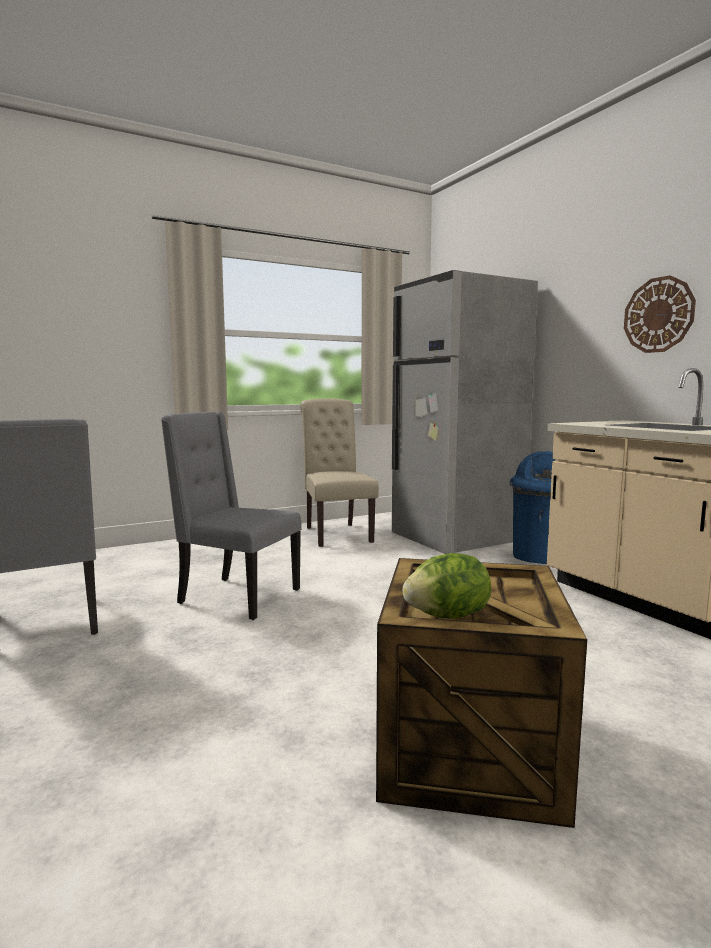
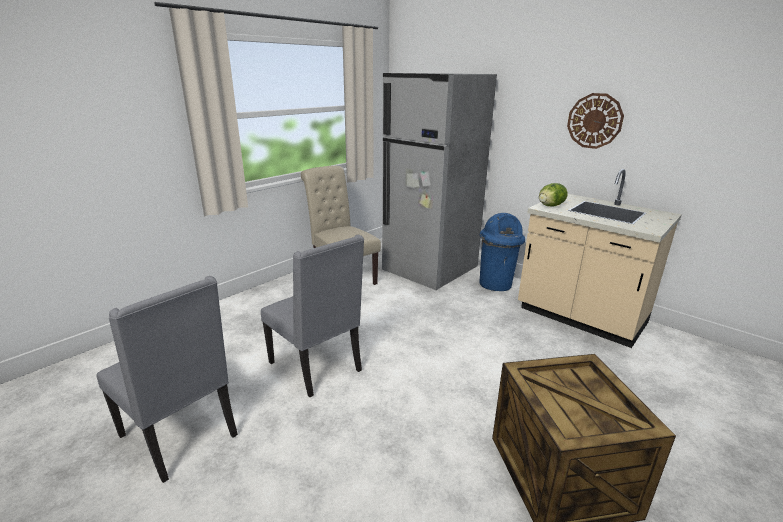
camera: 20 degrees left, 15 degrees up
(236, 597) = (317, 367): grey chair -> grey chair turned 135 degrees counterclockwise
(447, 616) = (581, 424): lettuce -> lettuce (550, 206)

